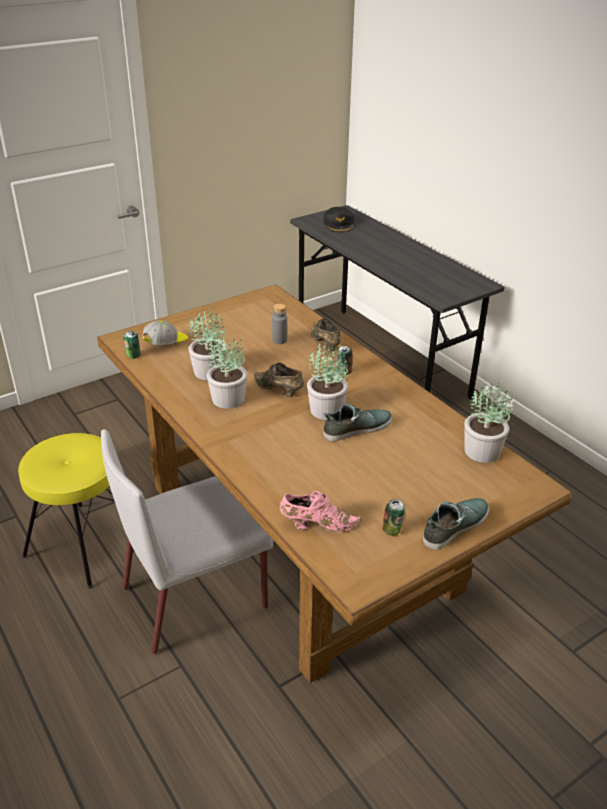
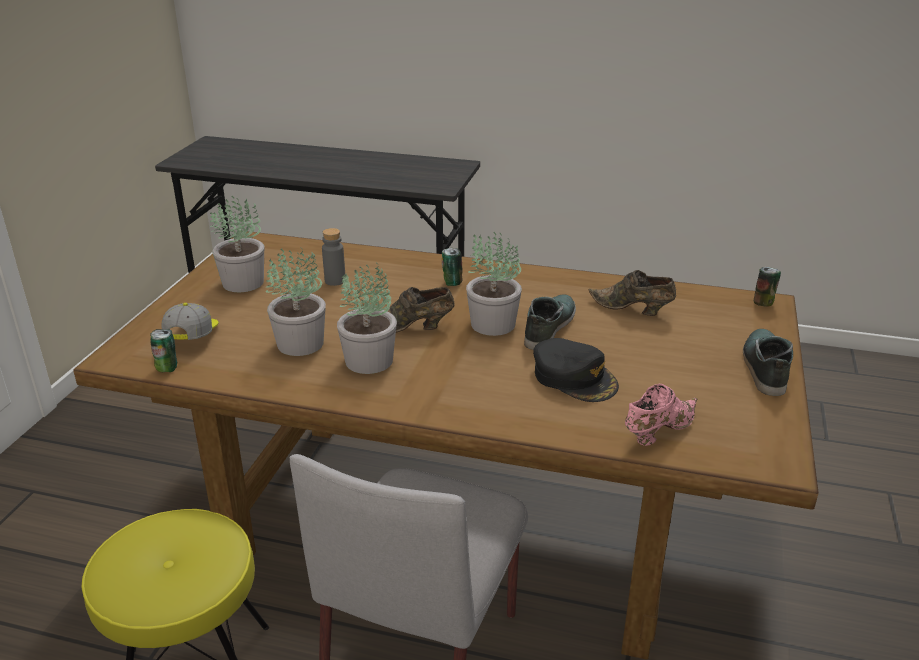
camera: 40 degrees left, 5 degrees down
(325, 344) = (391, 266): brown shoe -> brown shoe (632, 309)
(339, 224) = (224, 154): black cap -> black cap (574, 377)
(393, 530) = (725, 398): can -> can (763, 303)
(483, 451) = (683, 295): potted plant -> potted plant (244, 282)

